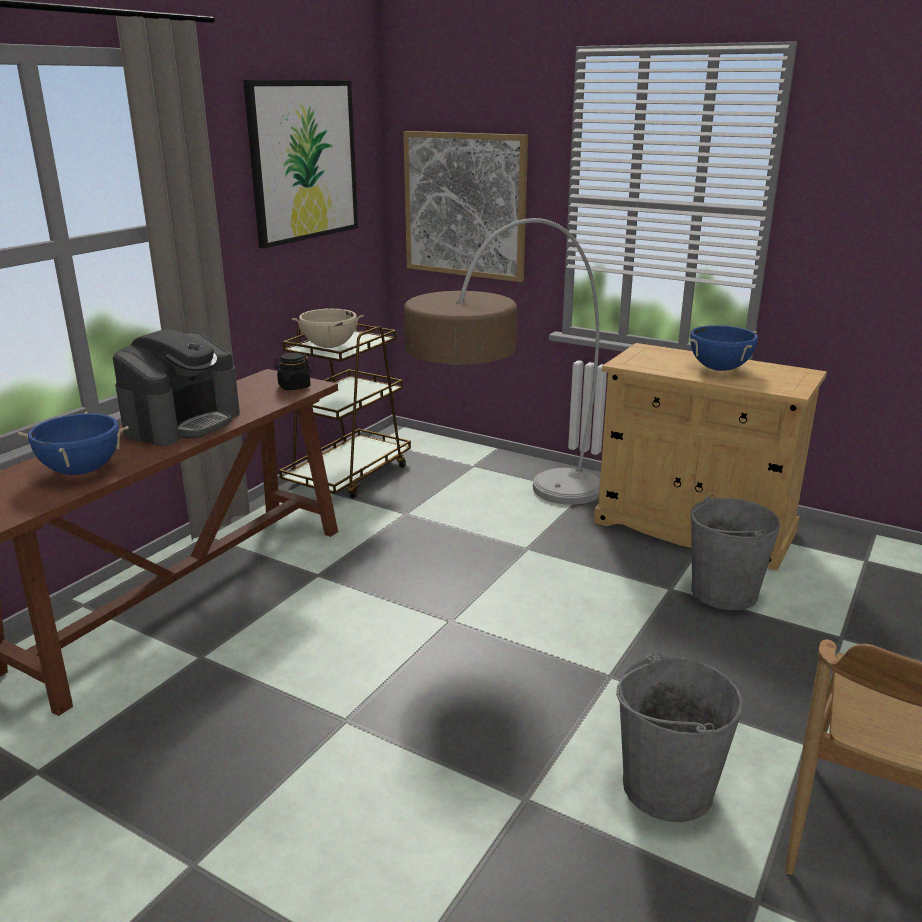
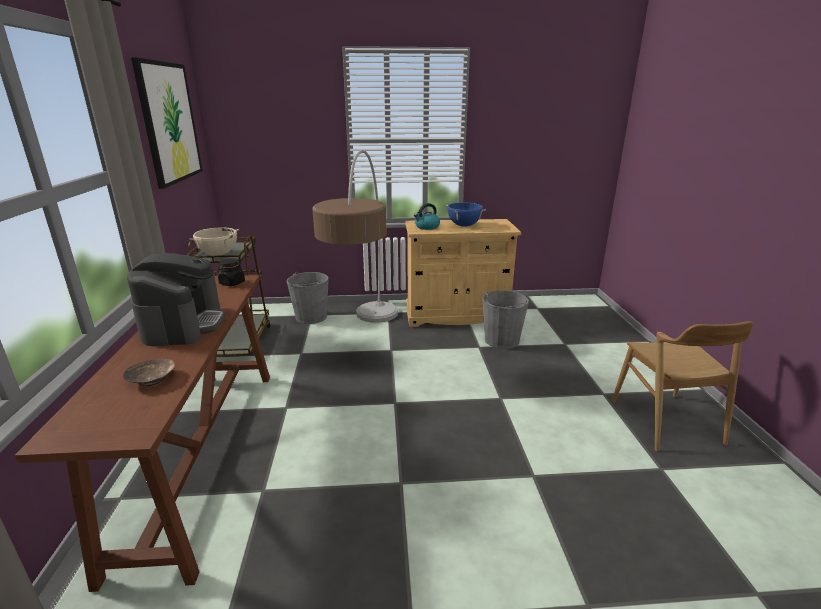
camera: 35 degrees left, 0 degrees up
(81, 471) = (152, 379): blue cooking pot -> brown bowl
(465, 205) = (273, 150): picture -> none
(650, 360) = (427, 227): none -> kettle
(666, 787) = (579, 438): grey bucket -> grey bucket (311, 317)

